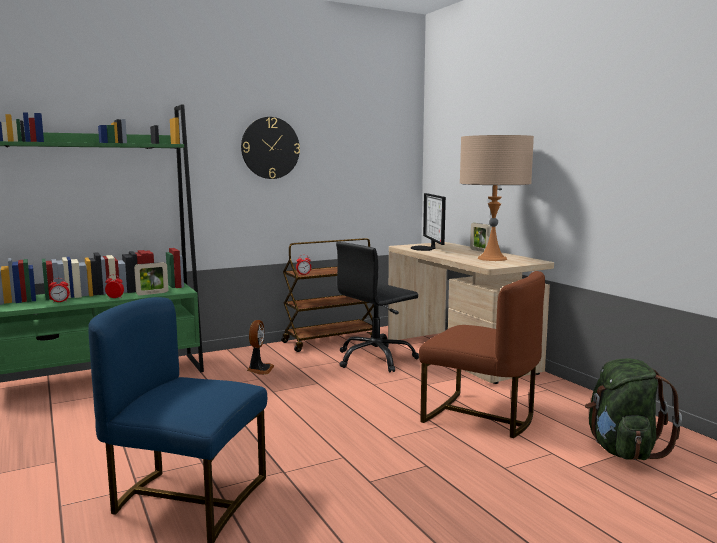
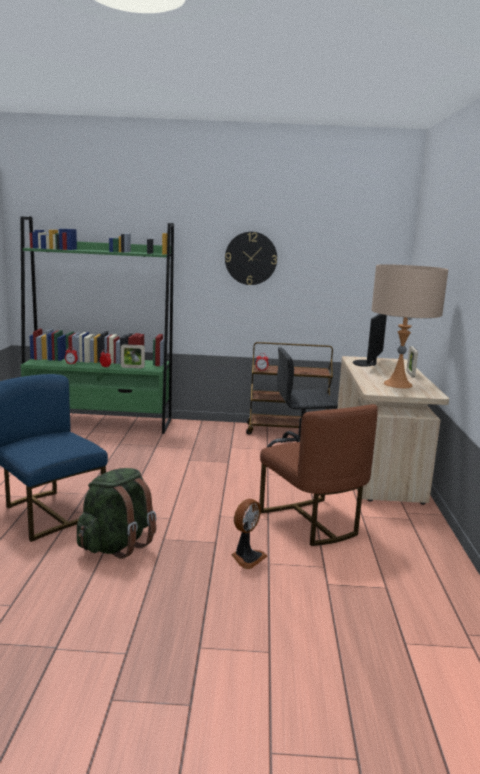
camera: 30 degrees right, 5 degrees up
(259, 369) = (202, 441): fan -> fan (247, 557)
(623, 450) = (390, 585): green backpack -> green backpack (117, 545)

